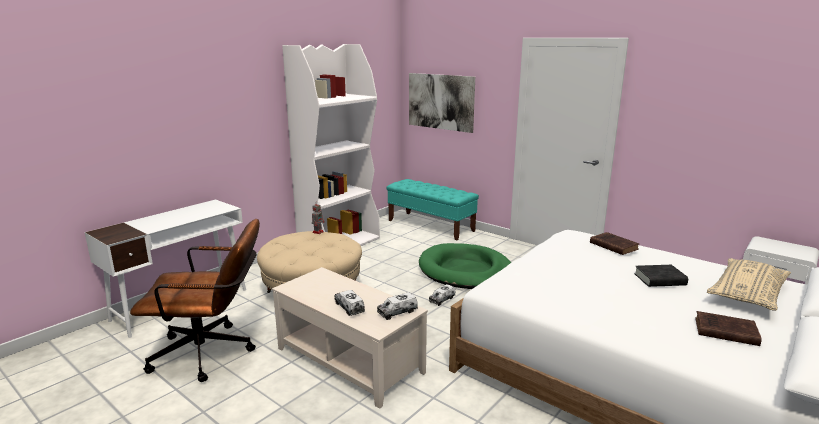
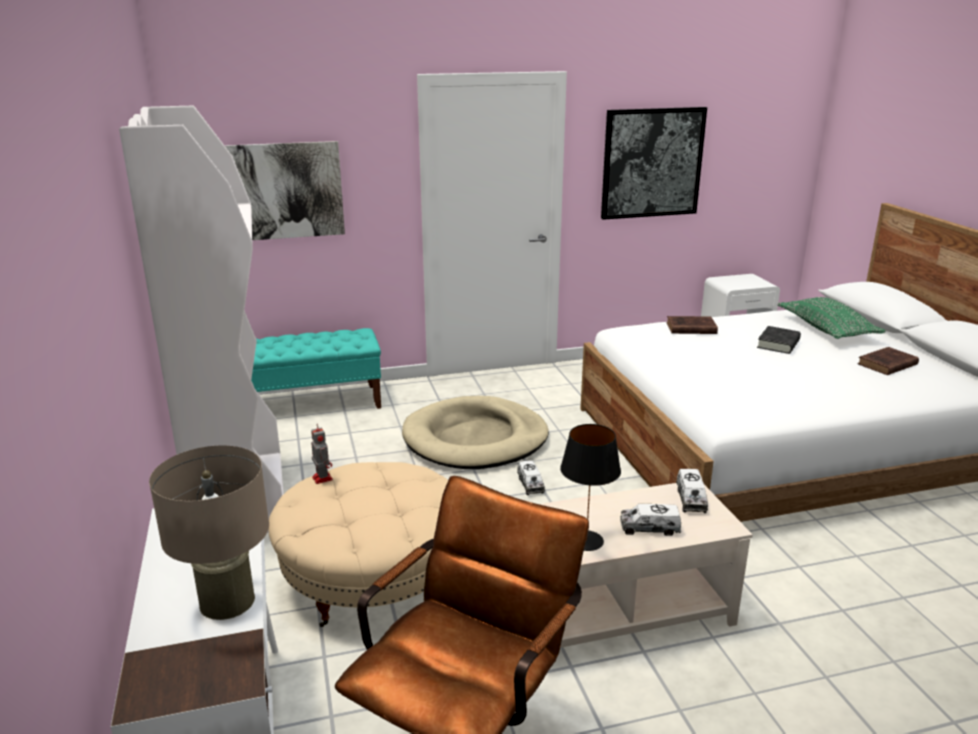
camera: 55 degrees left, 5 degrees up
(160, 225) = (227, 601): none -> beige table lamp
(318, 294) = (586, 540): none -> black table lamp
(465, 271) = (475, 439): green dog bed -> beige dog bed
(702, 119) = (652, 163): none -> picture
(747, 294) = (827, 329): beige pillow -> green pillow

